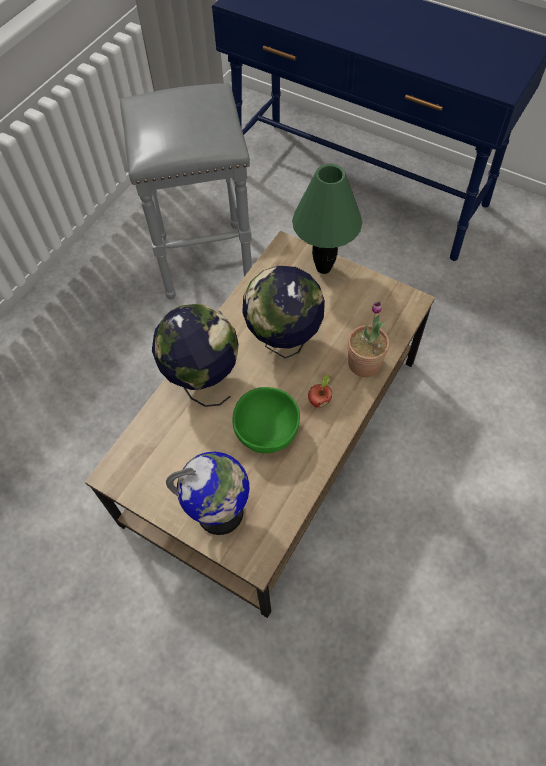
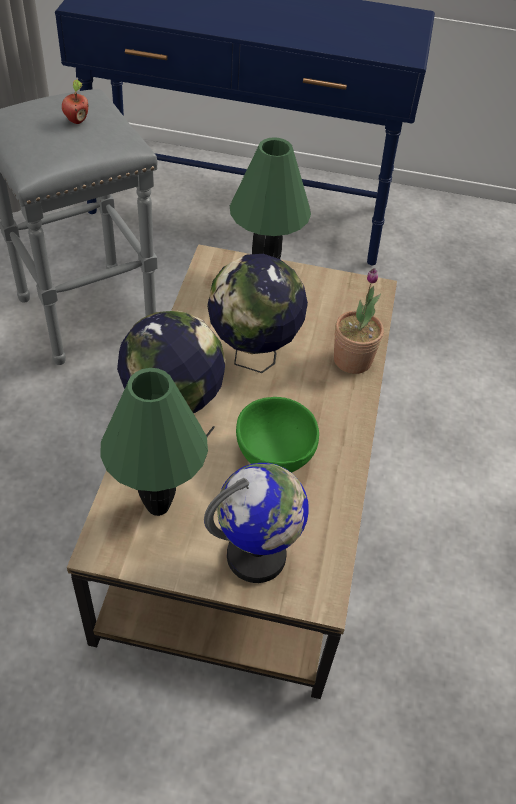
camera: 25 degrees left, 10 degrees down
(165, 451) = (159, 505): none -> green table lamp
(319, 401) = (319, 408): apple -> apple (76, 120)

